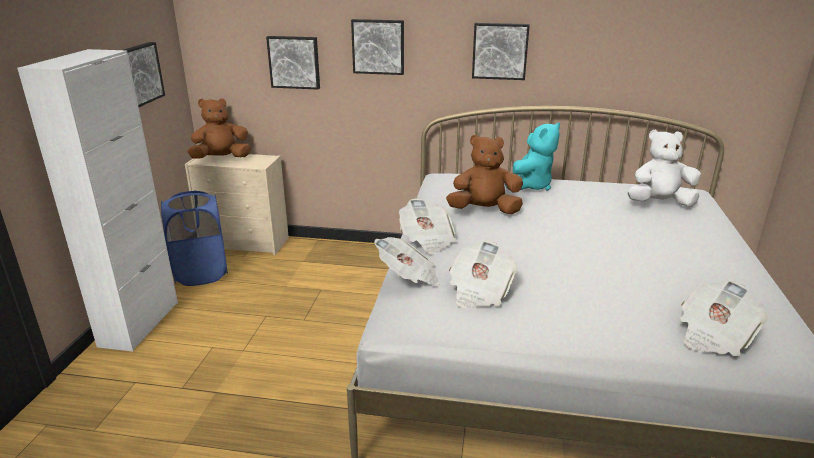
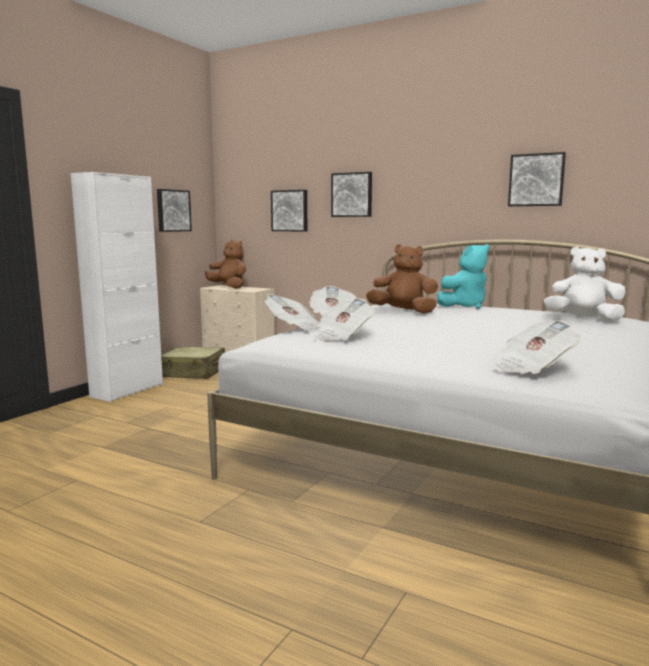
camera: 20 degrees right, 15 degrees down
(201, 273) = (193, 373): blue laundry basket -> beige suitcase
(221, 159) = (229, 287): brown plush toy -> brown plush toy turned 45 degrees clockwise
(500, 51) = (449, 193): picture -> picture (536, 180)

